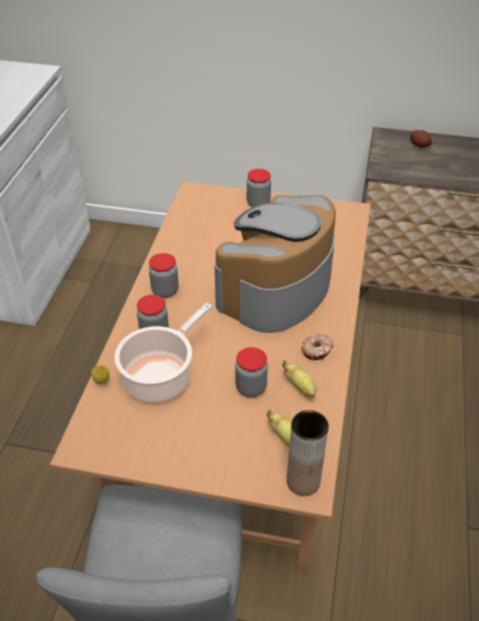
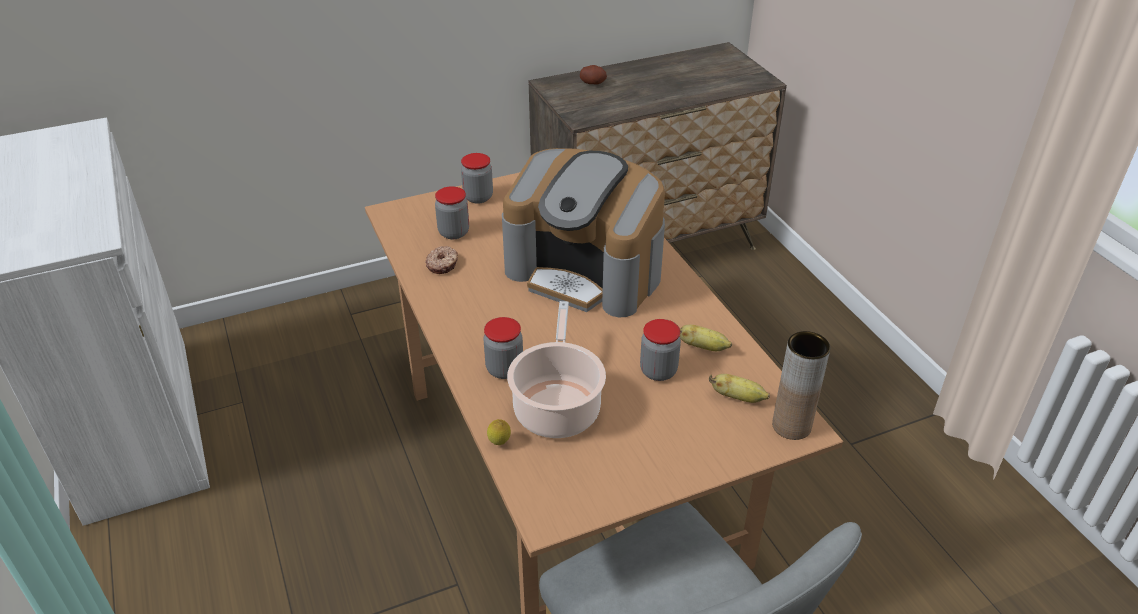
camera: 35 degrees left, 5 degrees down
(165, 291) = (469, 323): jar -> jar (453, 232)
(276, 290) = (586, 271): coffee machine -> coffee machine turned 60 degrees counterclockwise
(317, 350) = (684, 308): donut -> donut (443, 264)

